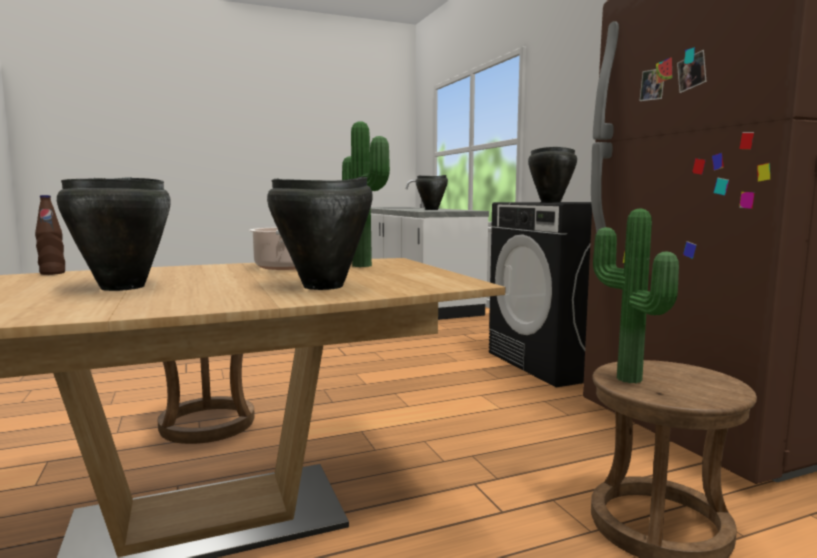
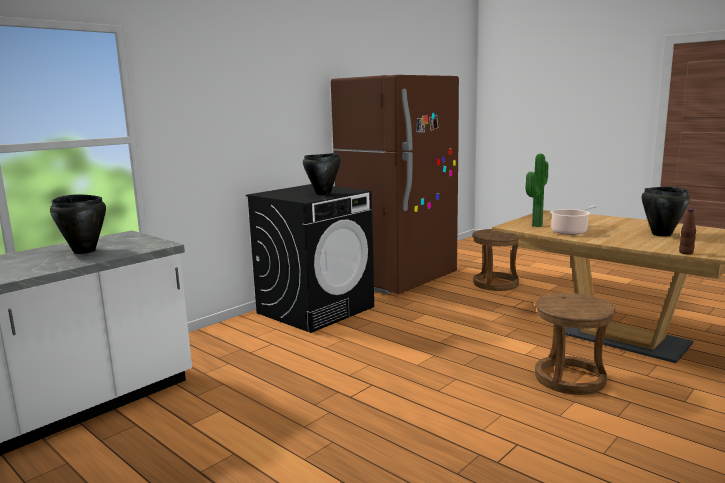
camera: 115 degrees left, 5 degrees up
(324, 286) = (592, 220): black cooking pot -> none
(625, 380) = (506, 236): potted plant -> none

